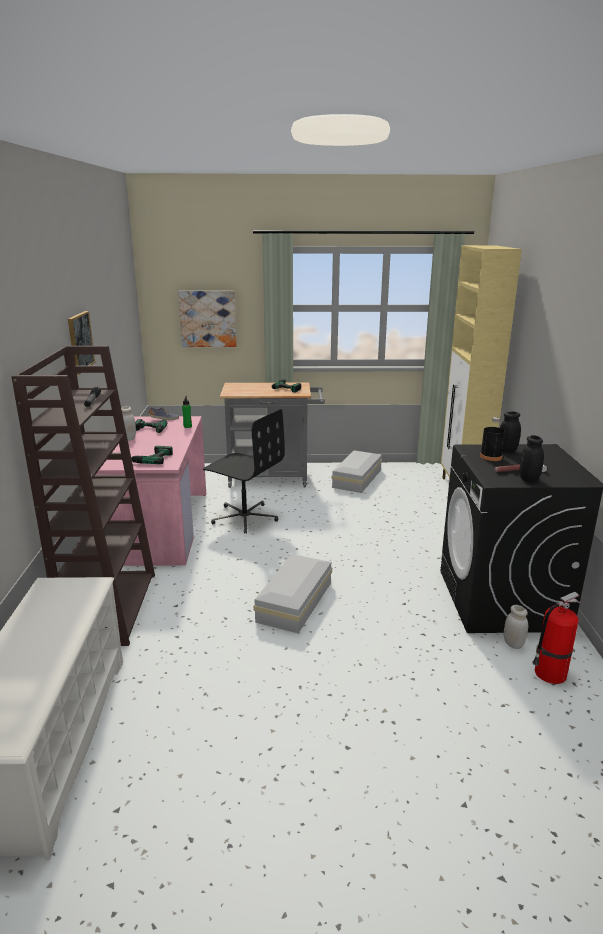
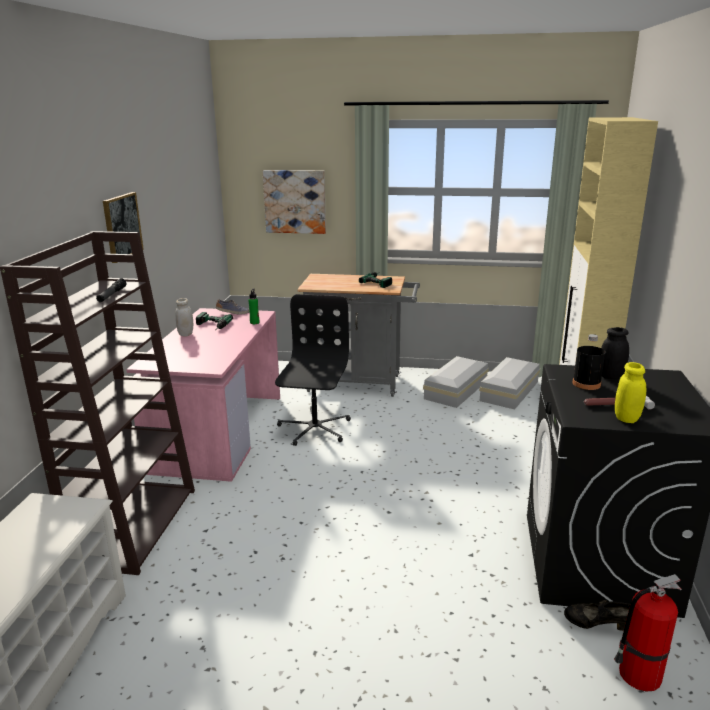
camera: 10 degrees right, 0 degrees up
(148, 458) = (195, 359): power drill -> none
(244, 517) = (314, 428): black office chair -> black office chair turned 120 degrees counterclockwise
(296, 601) = (342, 538): white storage box -> white storage box (510, 391)
(513, 644) = (598, 626): white jar -> black shoe
(529, 479) = (626, 418): black jar -> yellow jar

